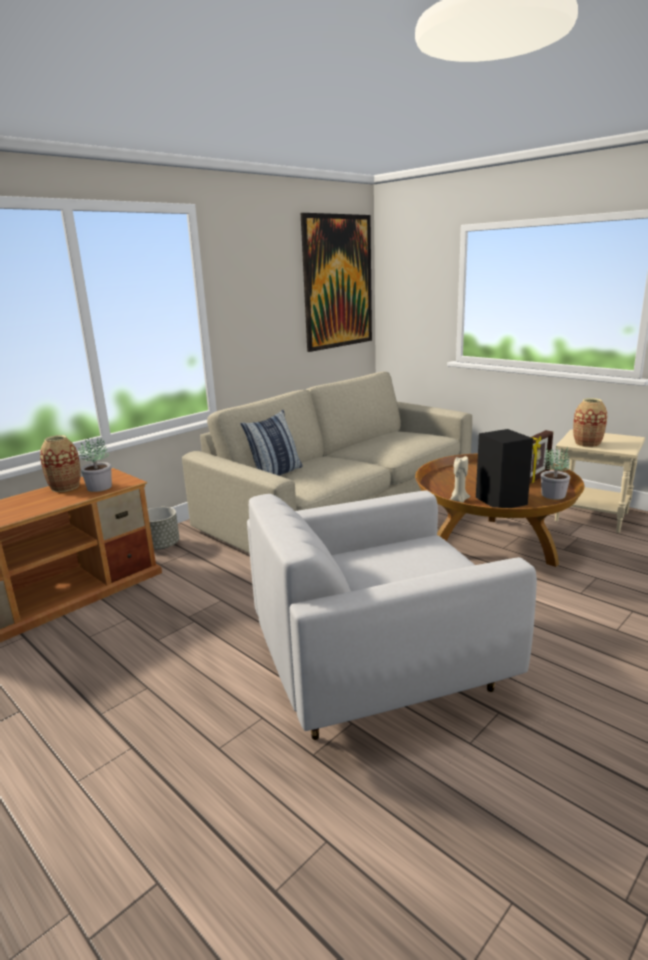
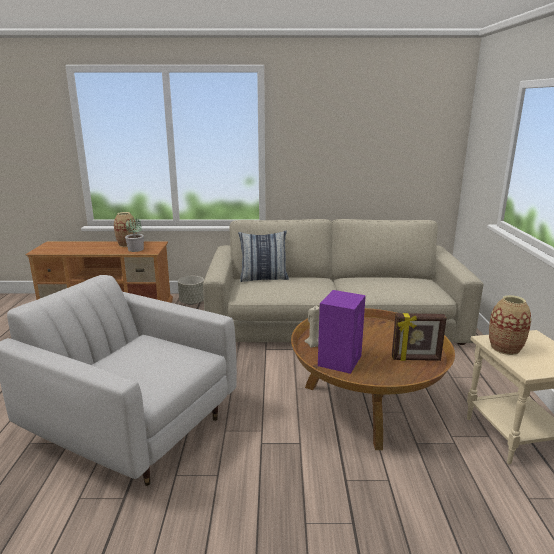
camera: 45 degrees right, 0 degrees up
(338, 282) = (414, 131): picture -> none
(500, 500) = (340, 360): black speaker -> purple speaker
(553, 495) = (393, 378): potted plant -> none

